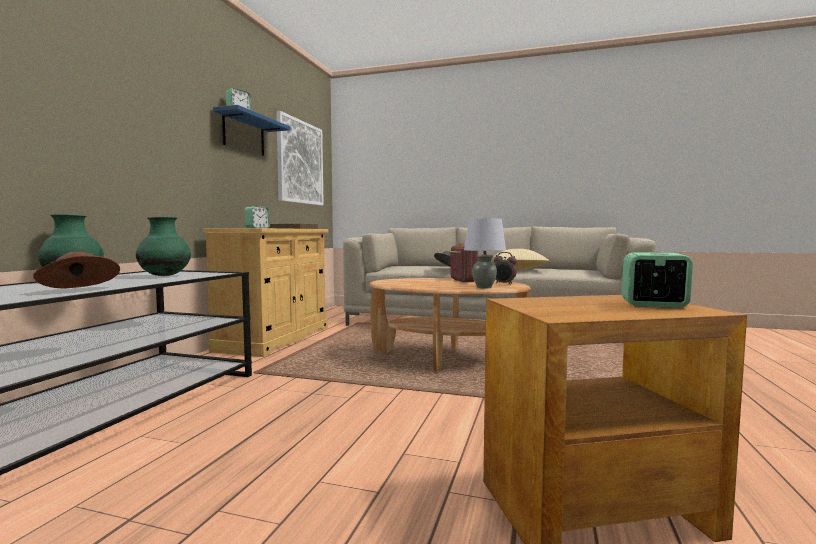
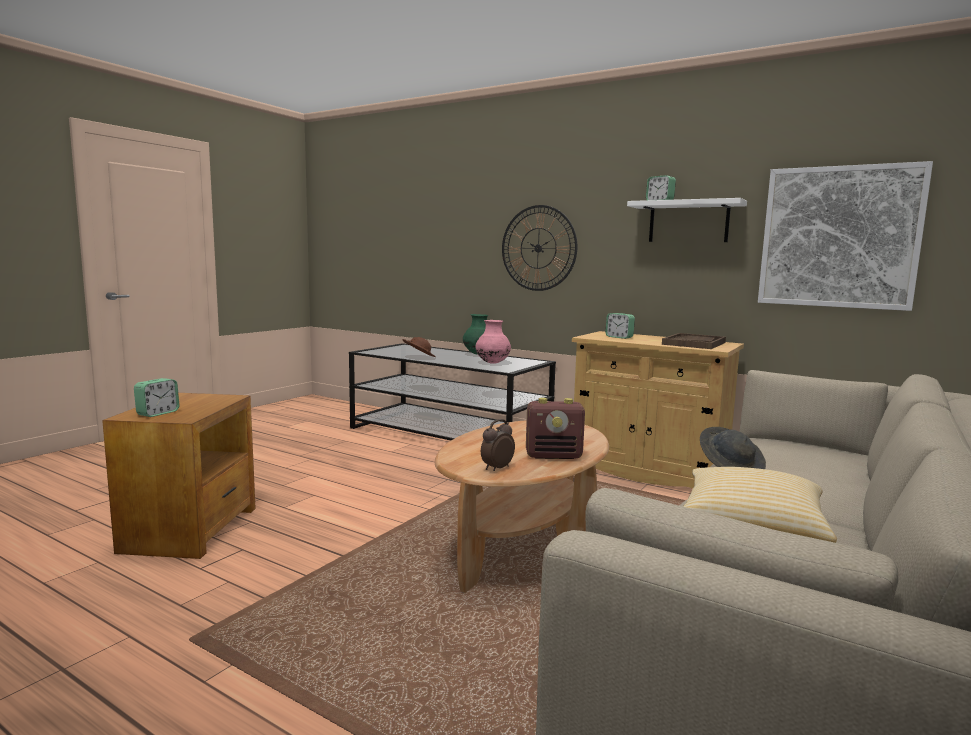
camera: 105 degrees right, 5 degrees up
(123, 127) = (538, 248): none -> wall clock
(165, 276) = (492, 363): green vase -> pink vase
(243, 134) = (688, 222): blue shelf -> white shelf
(484, 287) = (466, 452): grey table lamp -> none

